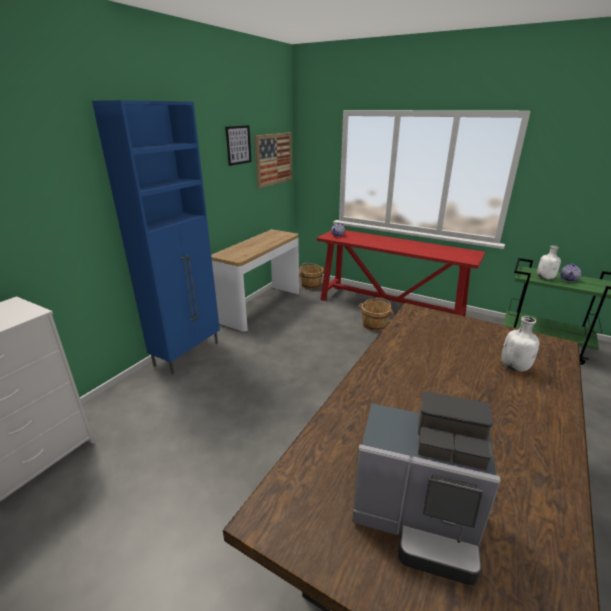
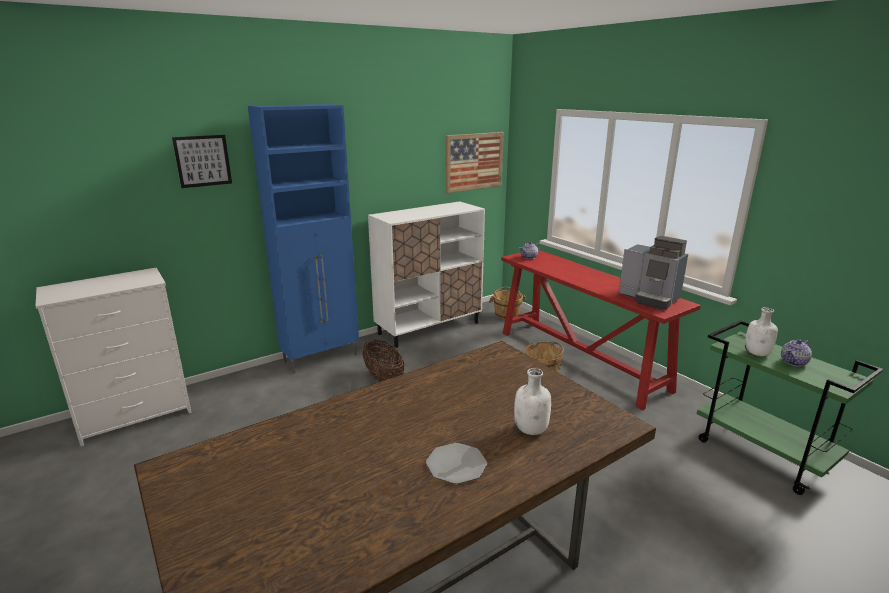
camera: 25 degrees right, 5 degrees down
(238, 145) = (421, 145): picture -> picture (203, 161)
(259, 358) = (384, 379): none -> basket
(260, 307) = (429, 328): console table -> white cabinet
(417, 521) = (263, 509): coffee machine -> coffee machine (650, 298)
(506, 413) = (456, 464): none -> plate

